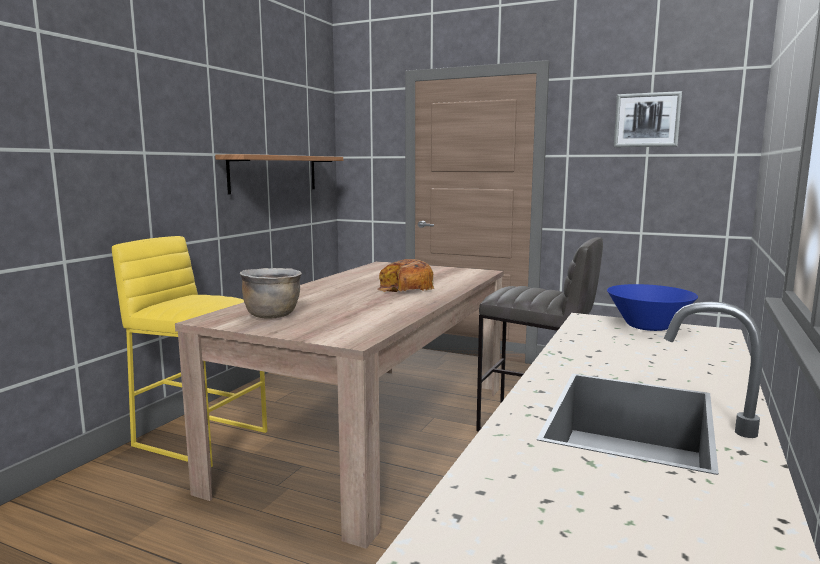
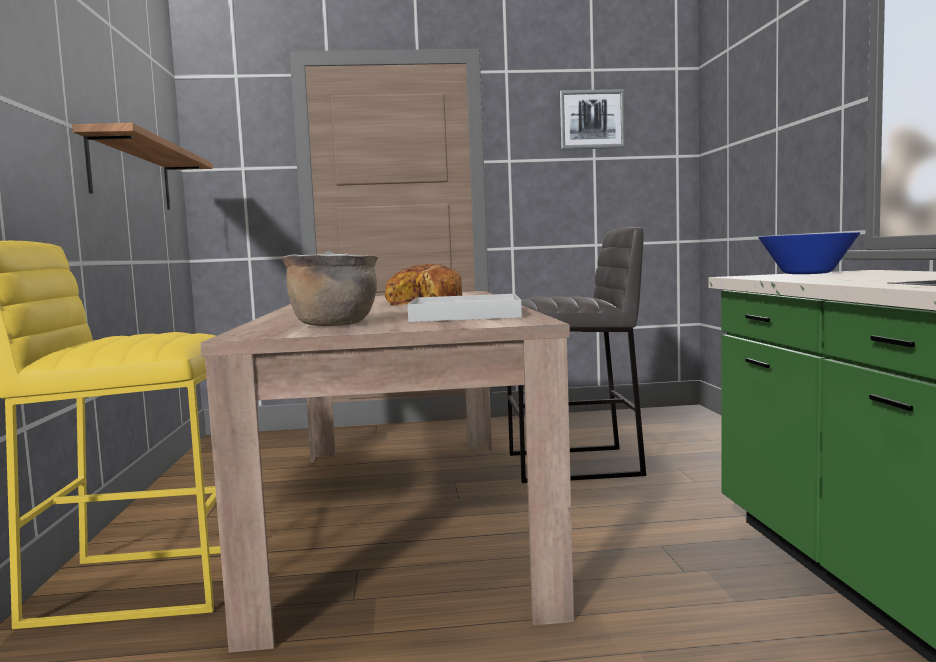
camera: 30 degrees left, 5 degrees down
(361, 318) = (465, 315): none -> white tray

